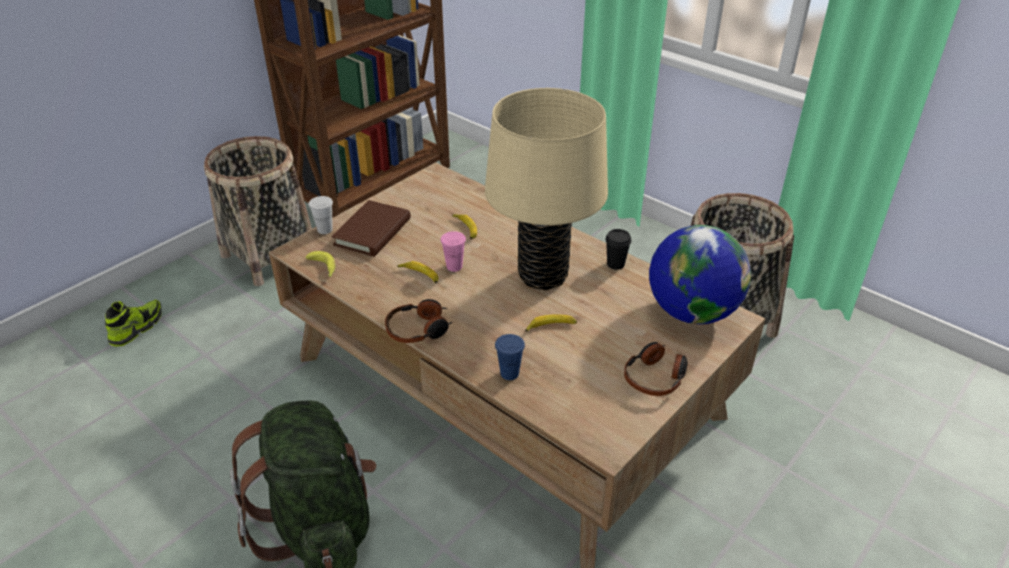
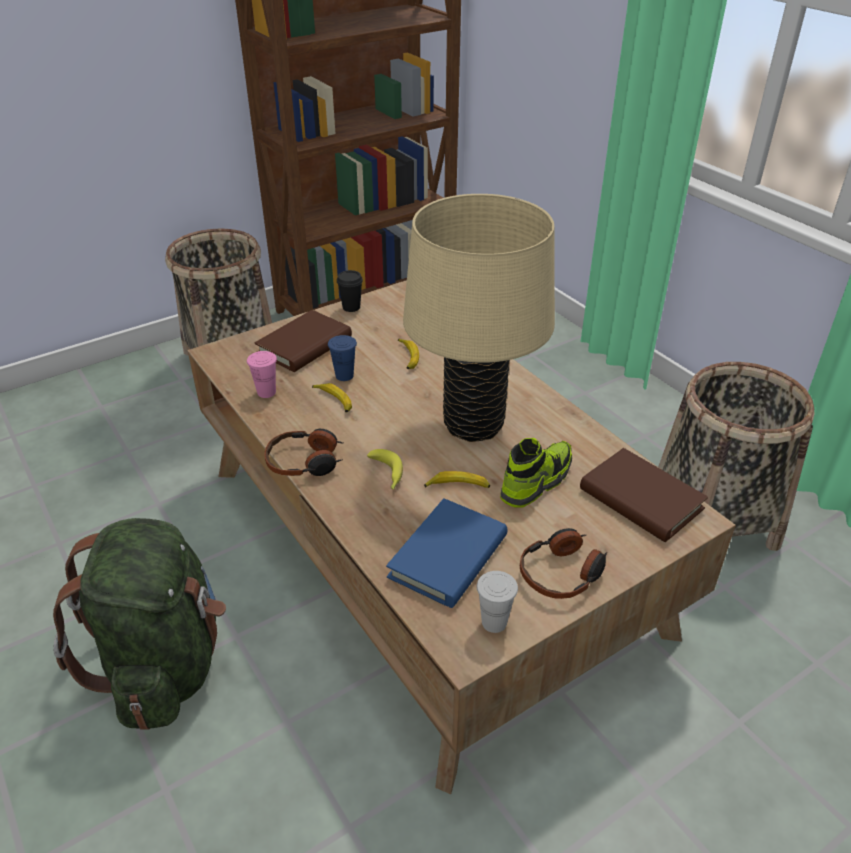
camera: 15 degrees right, 0 degrees up
(137, 328) = (74, 412): shoe -> shoe (536, 481)
(323, 268) = (234, 376): banana -> banana (387, 474)
(325, 230) = (256, 335): white cup -> white cup (494, 622)
(454, 266) = (376, 397): pink cup -> pink cup (266, 392)
(509, 373) = (385, 533): blue cup -> blue cup (344, 376)
(566, 382) = (448, 557): none -> blue book
(615, 264) = (567, 425): black cup -> black cup (351, 307)
(692, 312) = (640, 499): globe -> brown book

